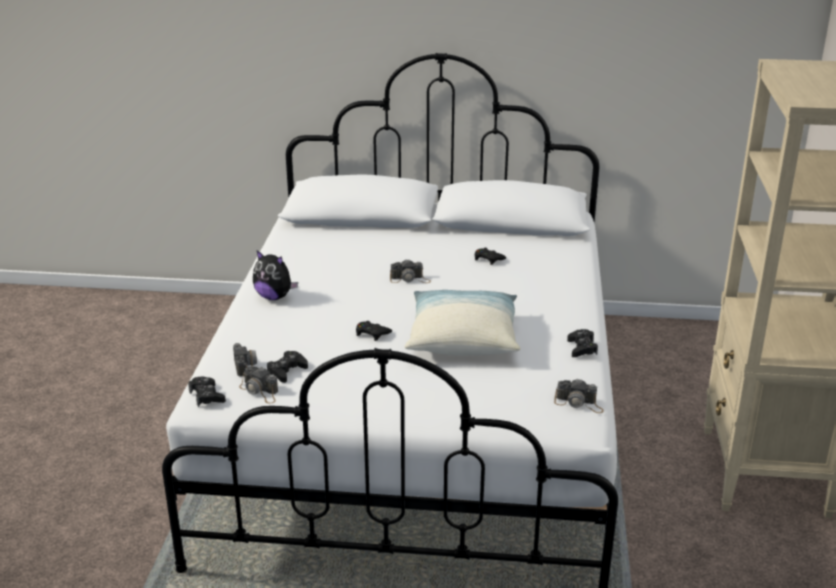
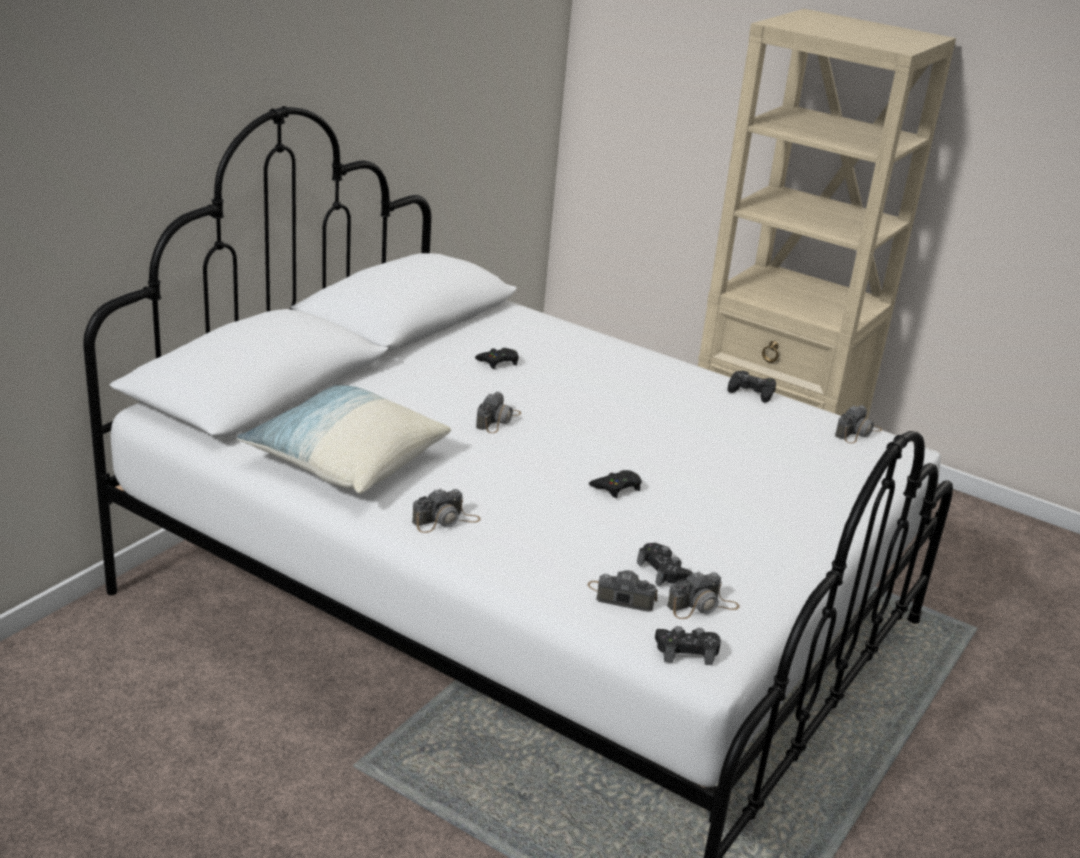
camera: 65 degrees left, 0 degrees up
(274, 297) = (446, 521): plush toy -> camera
(462, 338) = (677, 441): pillow -> pillow (345, 461)

